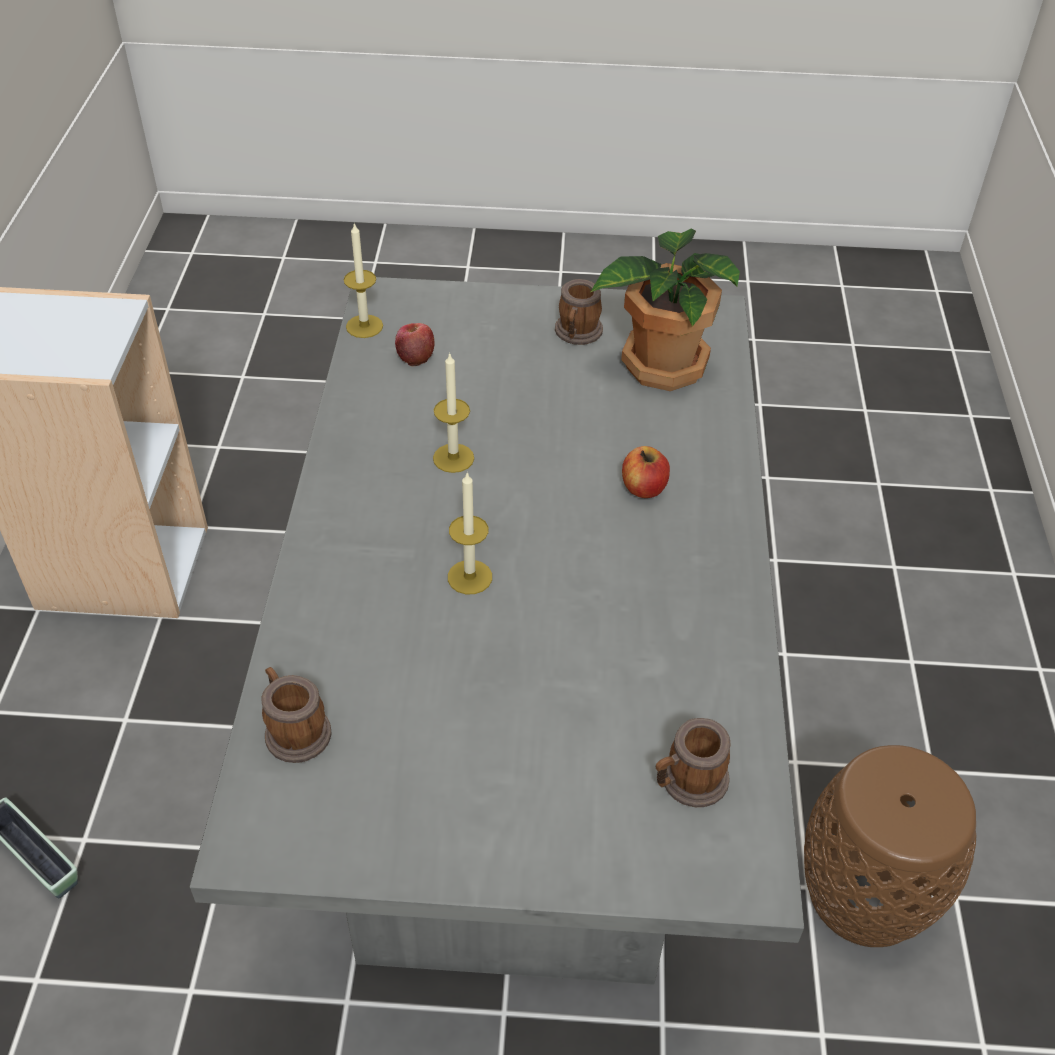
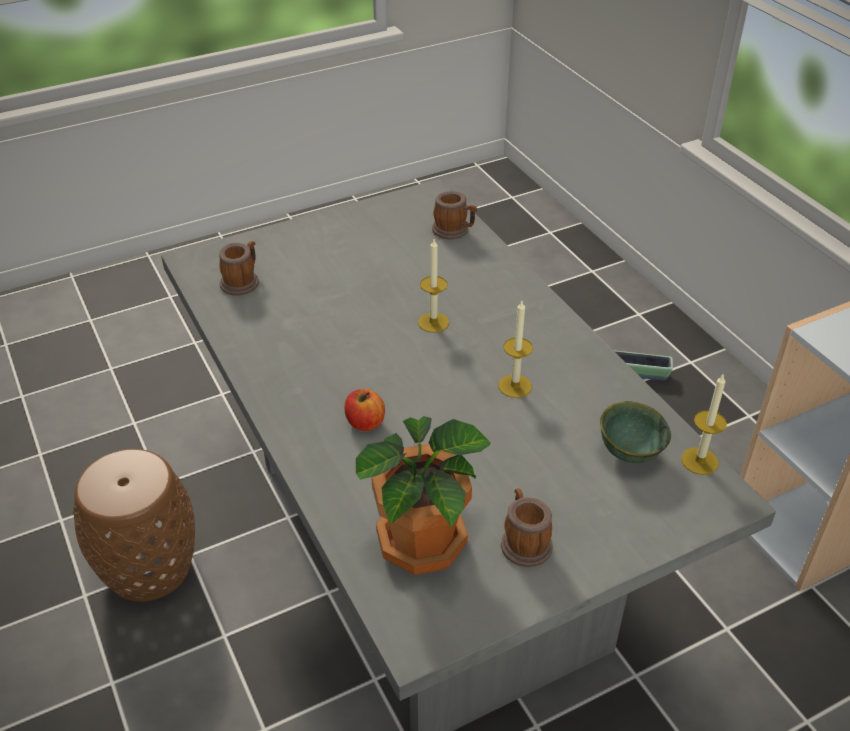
camera: 150 degrees right, 5 degrees down
(415, 356) = (629, 452): apple -> green bowl

